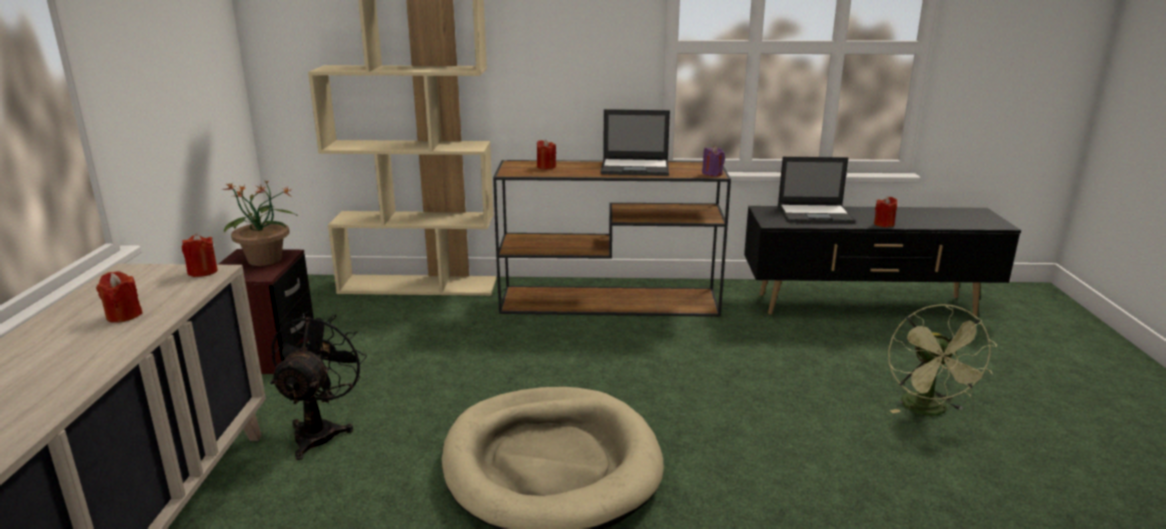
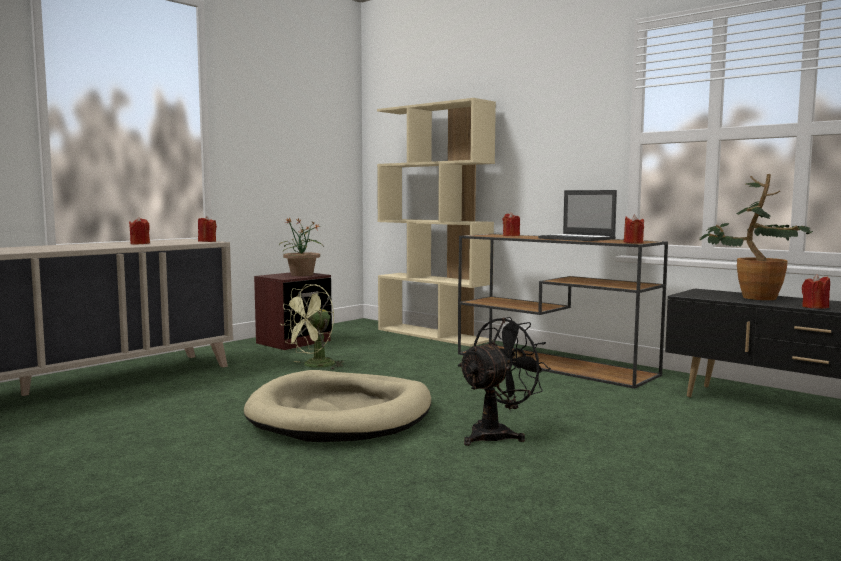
camera: 40 degrees right, 15 degrees down
(321, 431) = (256, 371): black fan -> black fan (497, 434)
(712, 173) = (633, 242): purple candle -> red candle
(816, 214) = (752, 297): laptop -> potted plant
(929, 411) = (728, 480): green fan -> green fan (314, 366)

